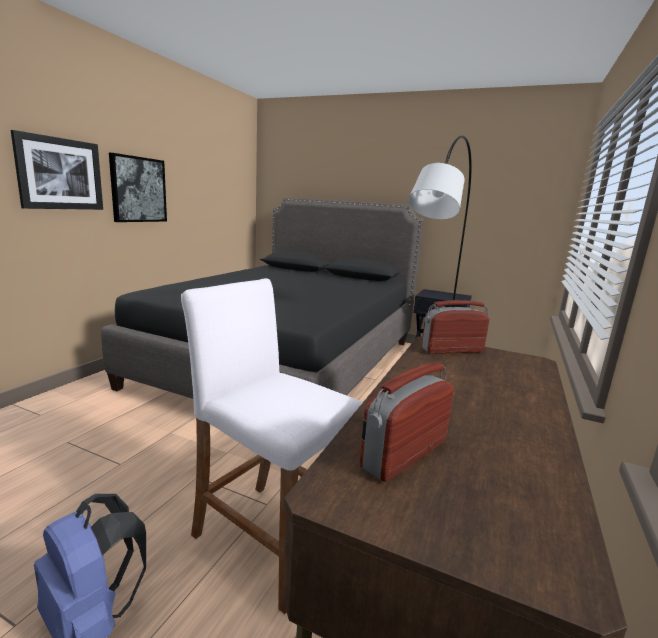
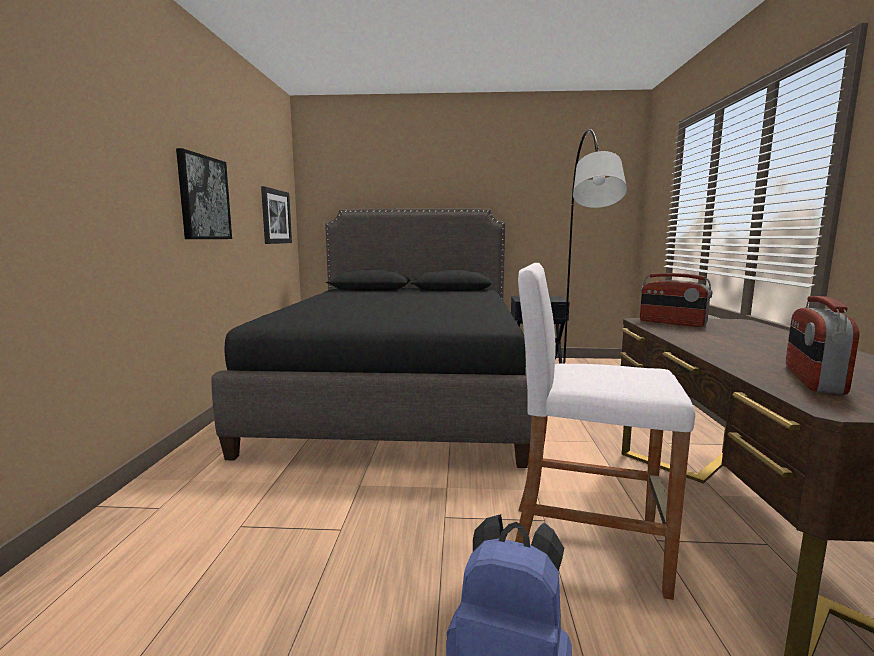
camera: 20 degrees left, 5 degrees down
(60, 174) = (133, 173): picture -> picture (275, 216)
(452, 350) = (672, 323): radio -> radio turned 105 degrees counterclockwise

